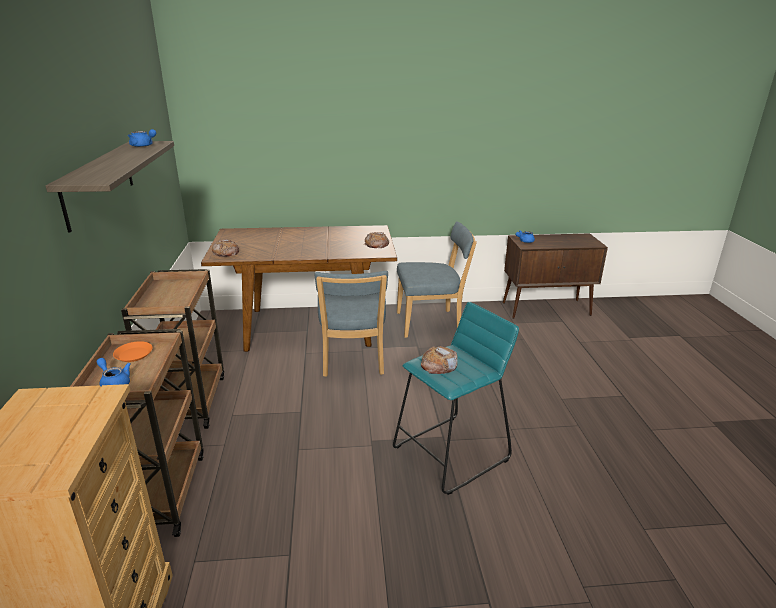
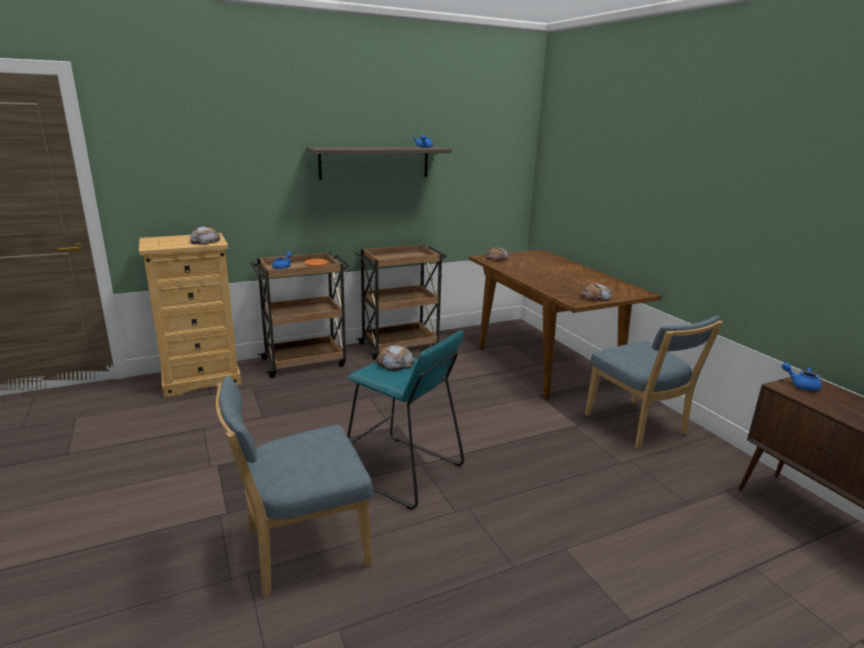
camera: 70 degrees right, 5 degrees down
(77, 406) = (205, 241): none -> bread
(352, 361) = (510, 395): blue chair -> blue chair (301, 548)

